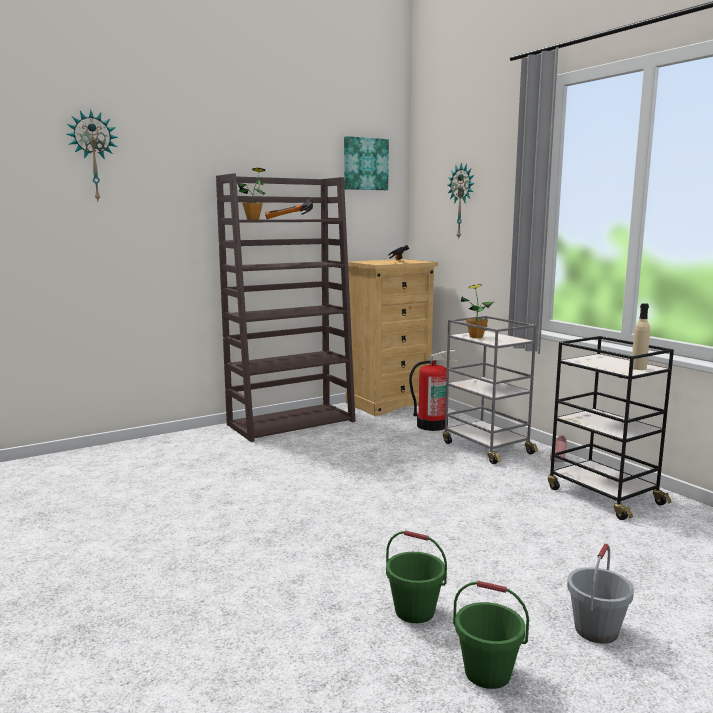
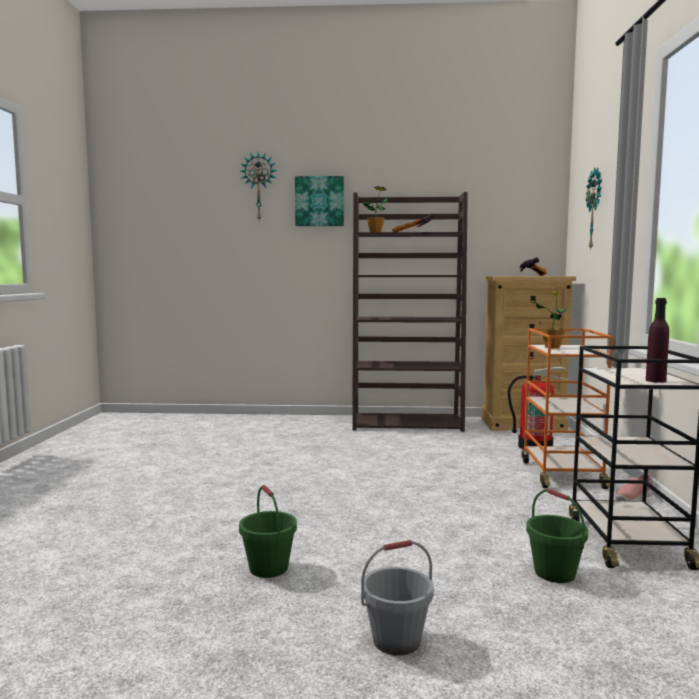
camera: 35 degrees right, 5 degrees down
(365, 164) = (512, 180): picture -> picture (319, 201)
(486, 448) = (561, 474): grey cart -> orange cart
(488, 672) = (245, 628): green bucket -> green bucket (555, 573)
(638, 368) = (655, 380): beige bottle -> purple bottle

